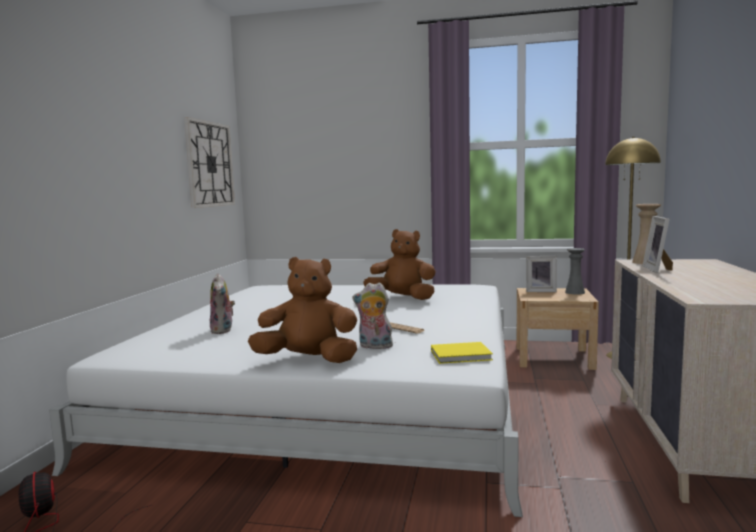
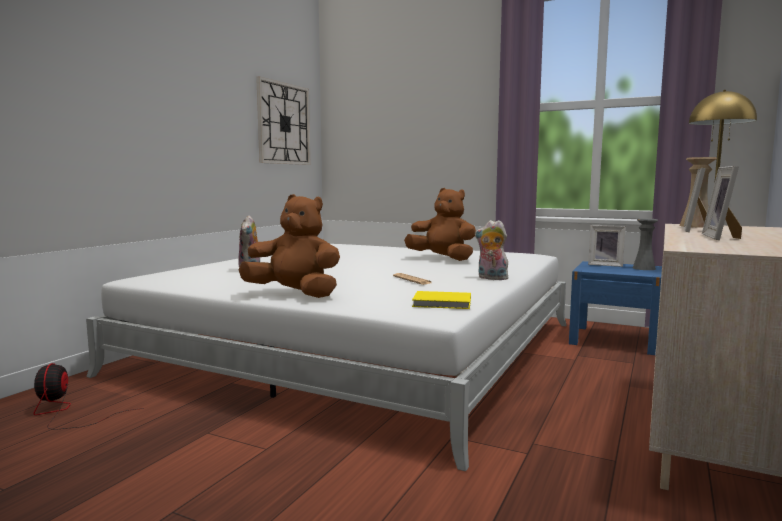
camera: 15 degrees right, 0 degrees up
(374, 346) = (368, 290): plush toy -> plush toy (491, 278)
(553, 358) = (614, 340): beige nightstand -> blue nightstand
(695, 279) = (722, 237): none -> picture frame

